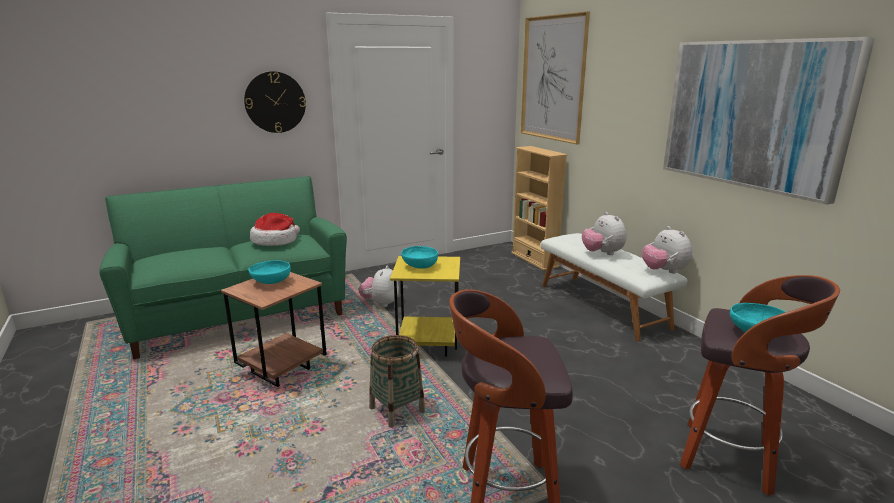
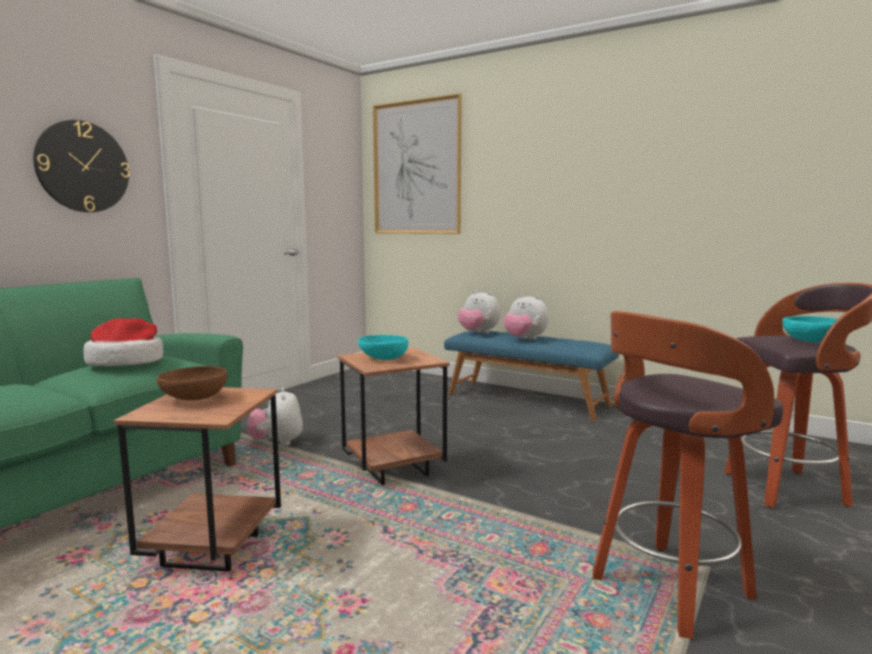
camera: 30 degrees left, 10 degrees down
(271, 282) = (194, 399): turquoise bowl -> brown bowl
(397, 410) = (438, 546): basket -> none
(429, 345) = (393, 471): yellow side table -> brown side table
(534, 260) = (412, 375): beige bookcase -> none
(603, 305) = (527, 399): white bench -> blue bench
(664, 271) = (597, 344): plush toy -> plush toy (478, 333)
(753, 114) = (668, 175): picture -> none

